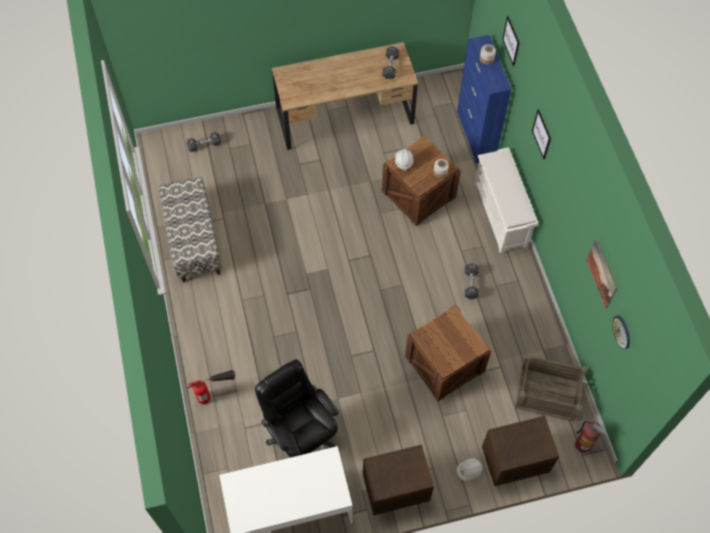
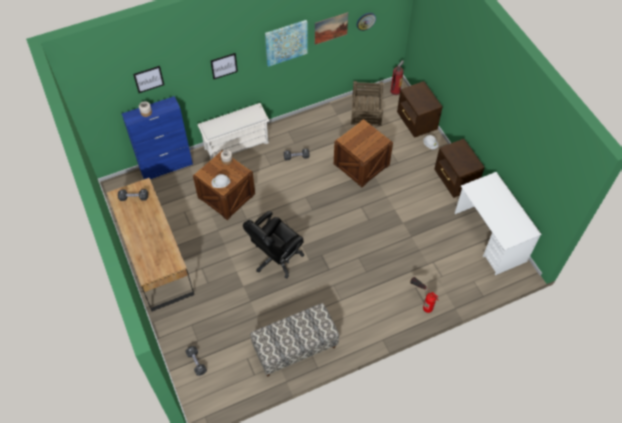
camera: 100 degrees left, 5 degrees down
(301, 434) = (435, 240): black office chair -> black office chair (276, 258)
(575, 210) = (286, 42): none -> picture

